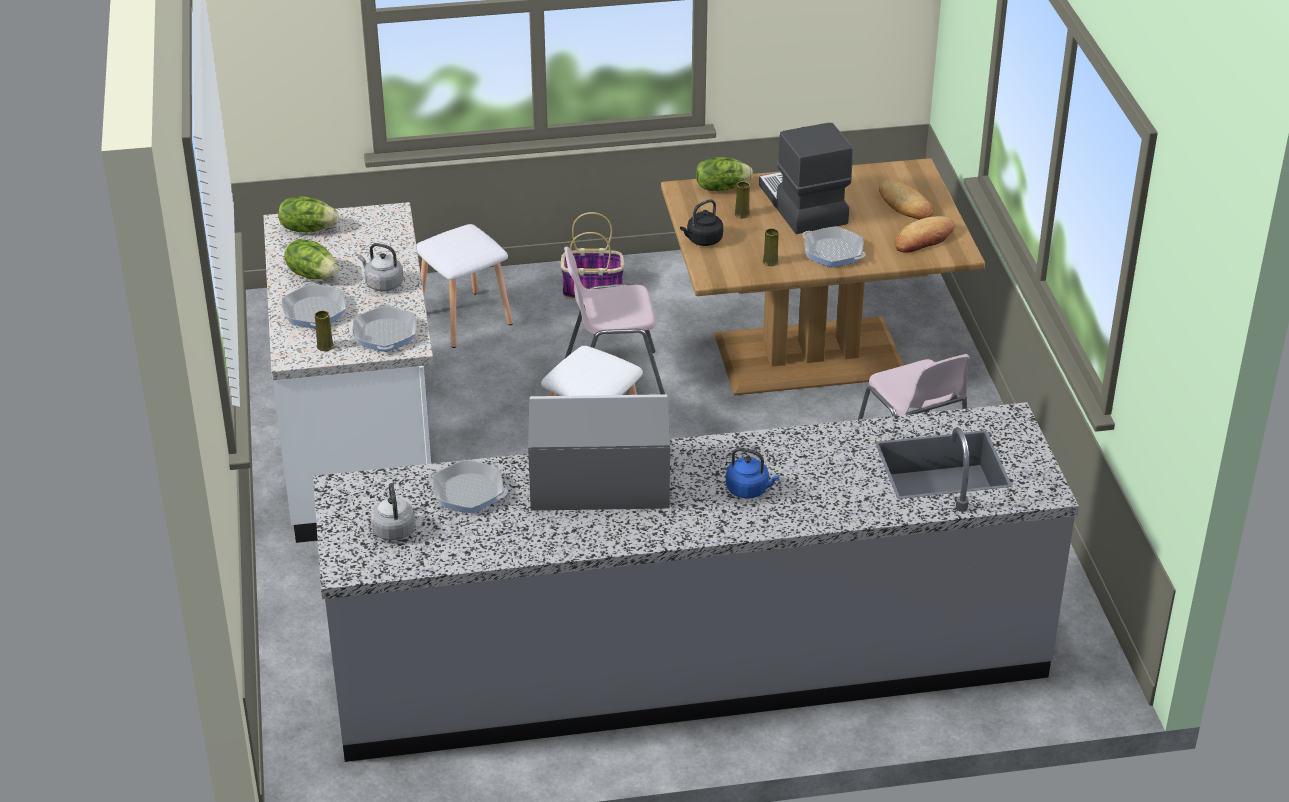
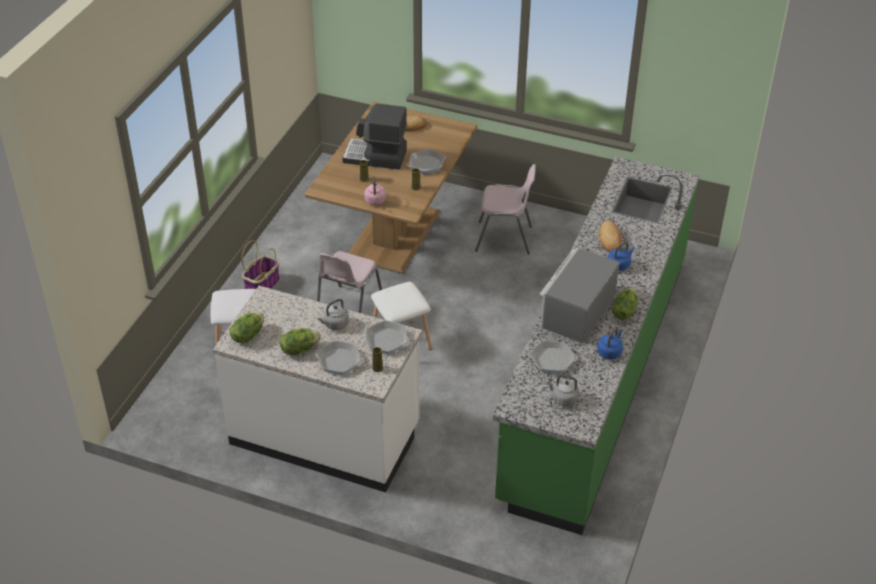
camera: 60 degrees left, 5 degrees up
(468, 492) = (552, 360): frying pan -> frying pan turned 45 degrees clockwise
(533, 542) = (610, 352): none -> blue kettle
(689, 663) = (594, 375): grey counter -> green counter
(702, 240) = (375, 201): black kettle -> pink kettle
(721, 187) = (332, 175): lettuce -> lettuce (624, 312)
(924, 239) = (442, 133): bread -> bread (610, 240)

